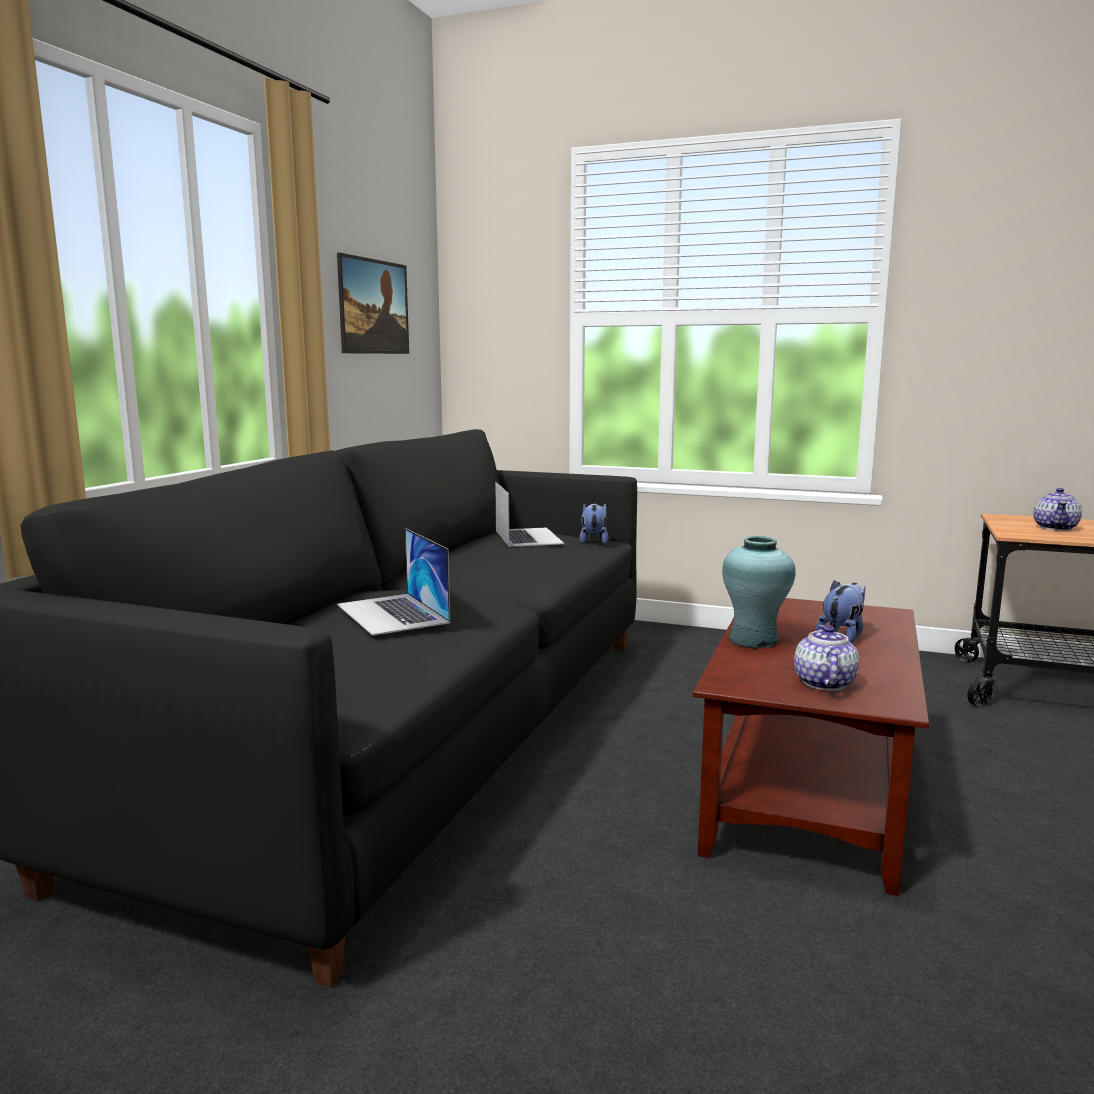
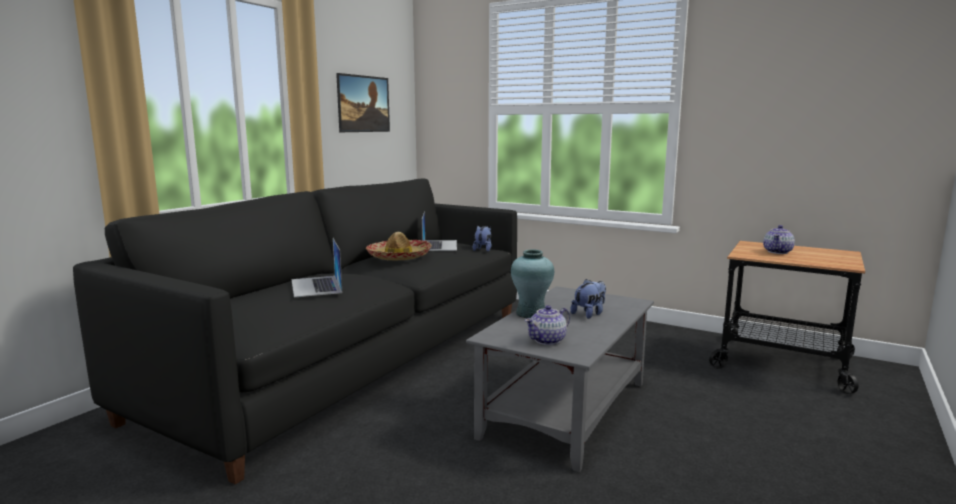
camera: 10 degrees right, 0 degrees up
(483, 557) = (399, 256): none -> hat
(806, 789) = (566, 408): brown coffee table -> grey coffee table
(823, 683) = (548, 340): teapot -> teapot turned 150 degrees counterclockwise

